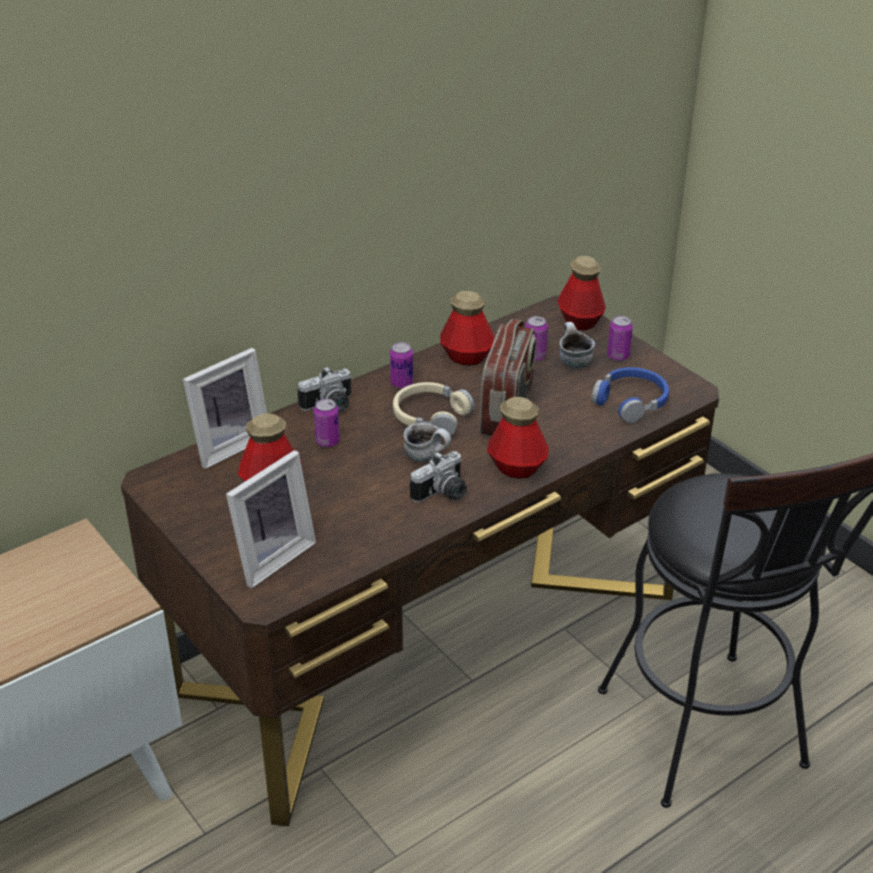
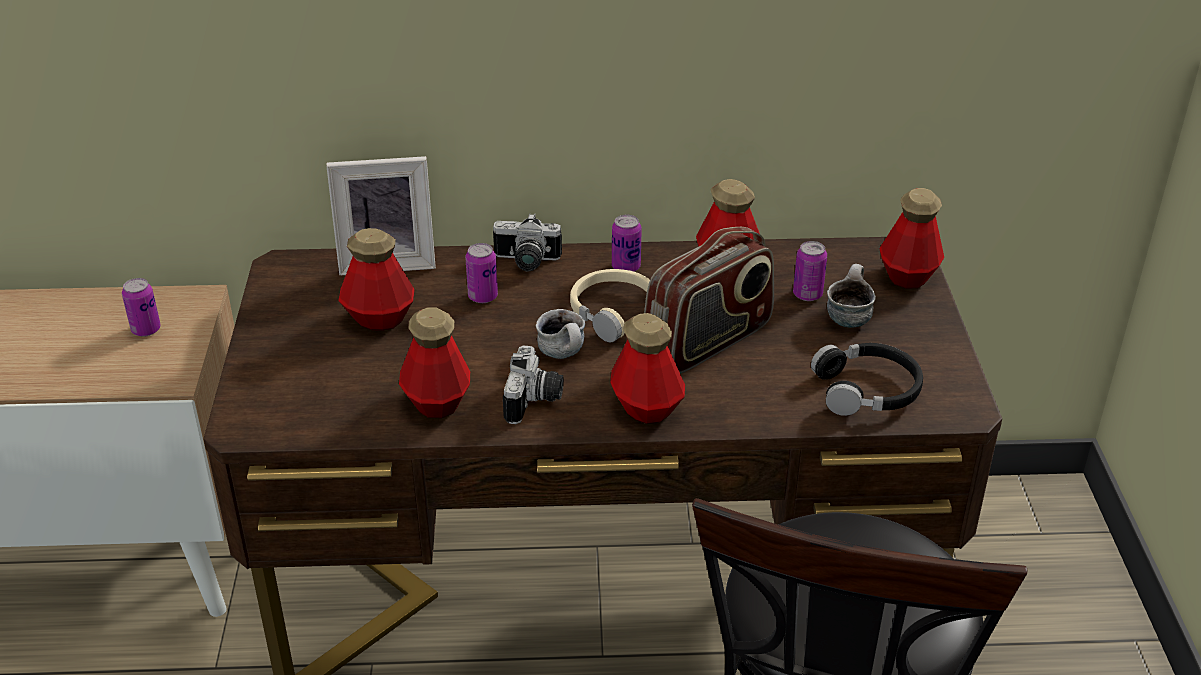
camera: 35 degrees right, 0 degrees up
(270, 557) = (298, 387): picture frame -> none
(379, 523) = (437, 402): none -> bottle
(443, 494) = (535, 401): camera -> camera turned 75 degrees counterclockwise
(618, 356) = (910, 332): can -> can (146, 330)
(630, 401) = (867, 390): blue headphones -> black headphones

